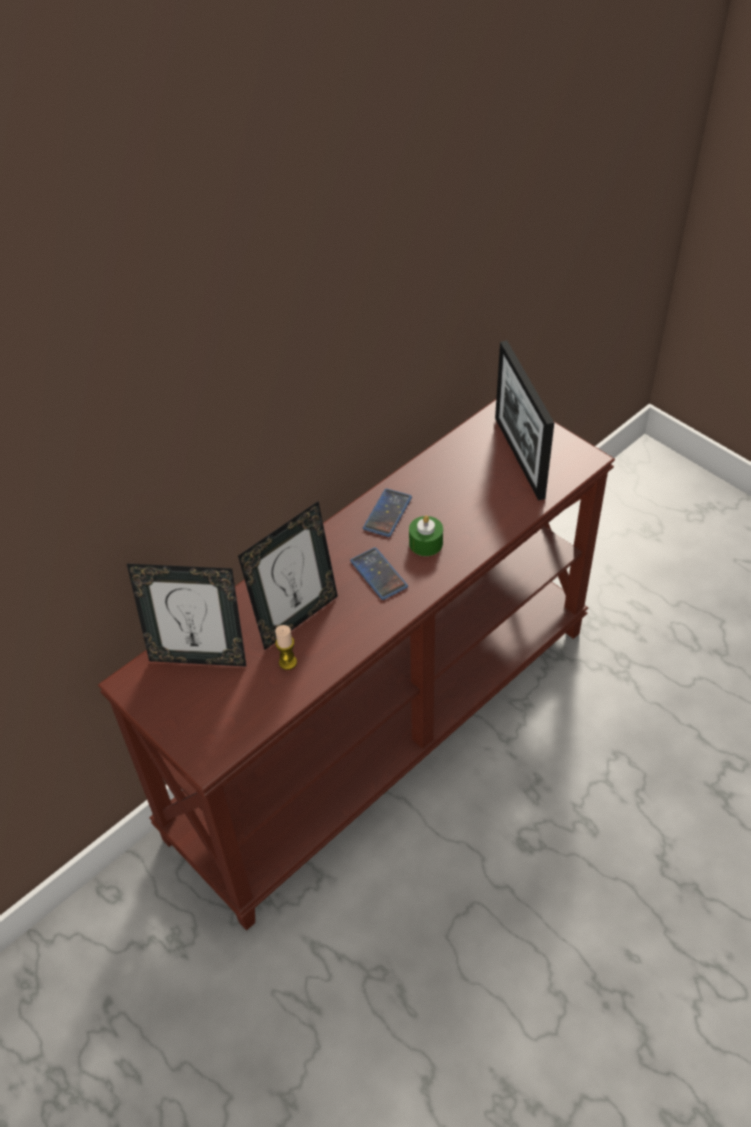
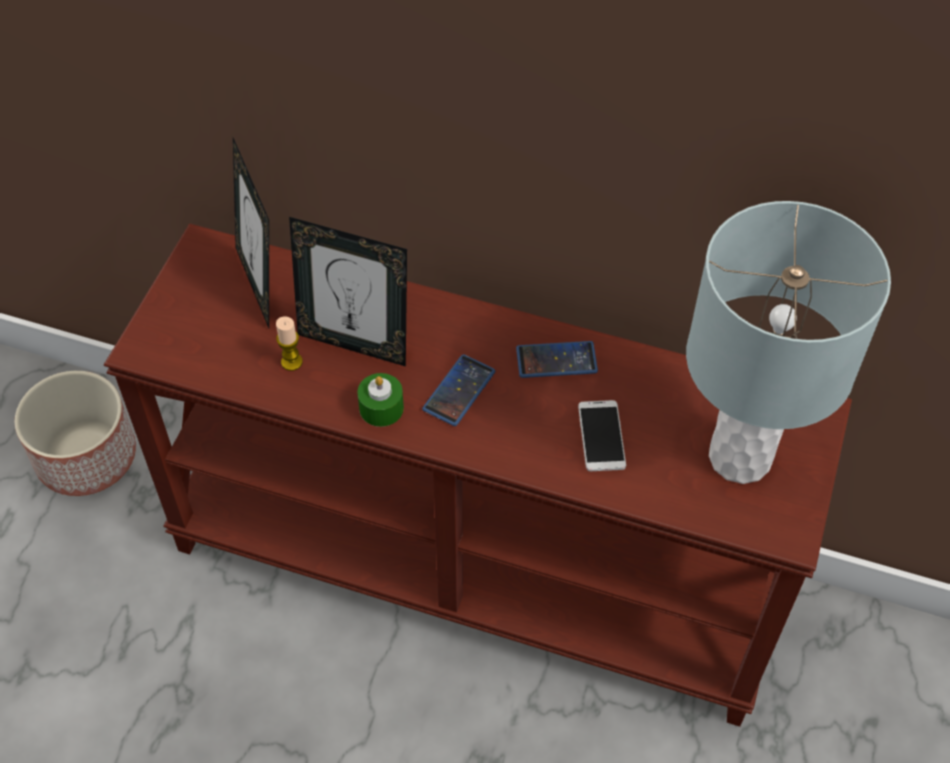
camera: 60 degrees right, 5 degrees up
(104, 973) = (86, 455): none -> planter
(426, 543) = (533, 417): green candle -> green candle (381, 408)
(463, 515) = (601, 436): none -> phone
(519, 457) = (740, 458): picture frame -> grey table lamp

